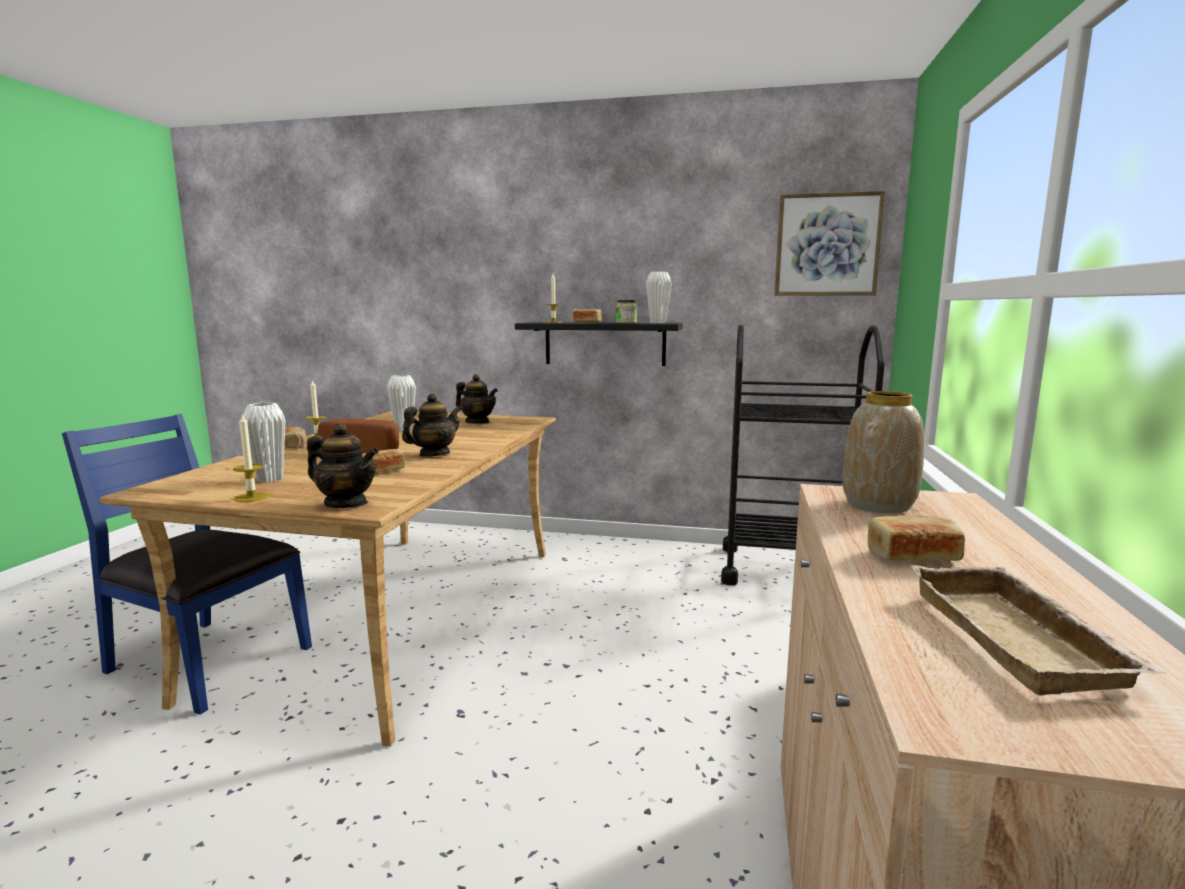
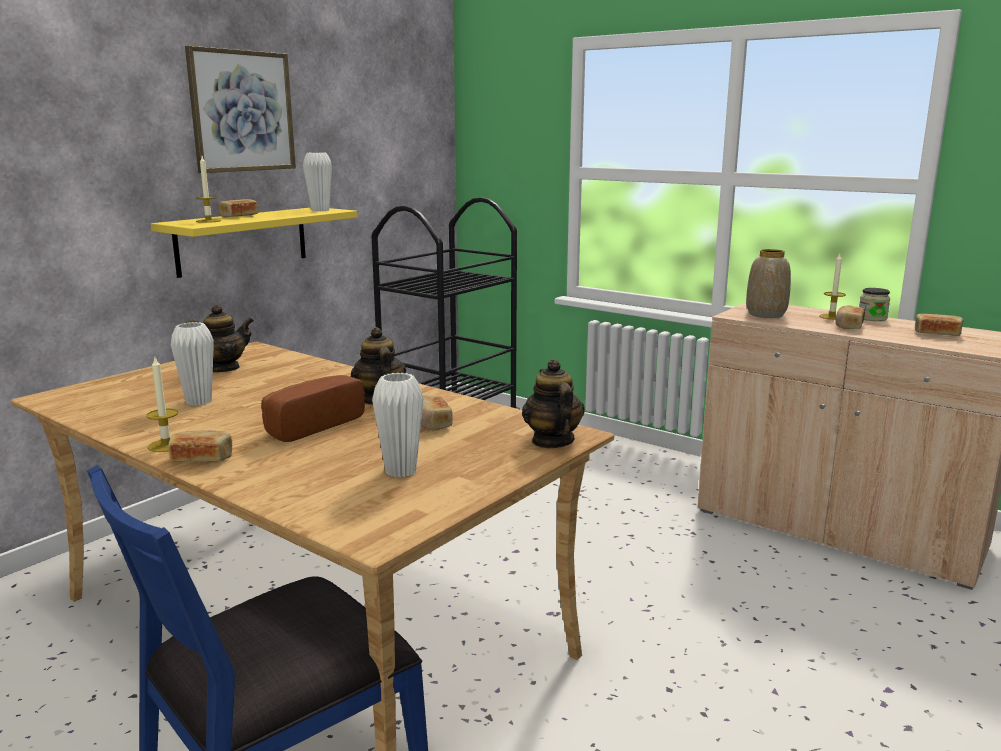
camera: 65 degrees left, 5 degrees up
(251, 497) = (482, 478): candle -> candle (832, 317)
(346, 504) = (552, 441): teapot -> teapot turned 60 degrees counterclockwise
(605, 343) = (242, 240): black shelf -> yellow shelf
(626, 322) = (289, 213): jar -> jar (872, 318)
(827, 245) = (414, 122): picture -> picture (242, 111)
(1022, 639) = (937, 334): beige tray -> bread

